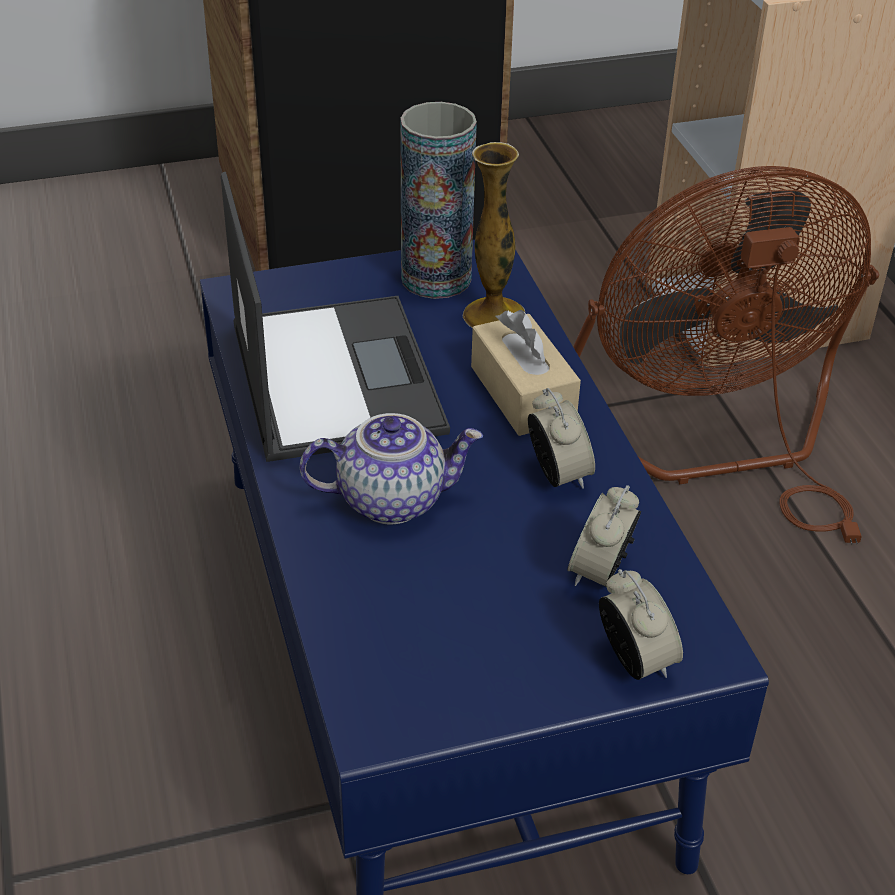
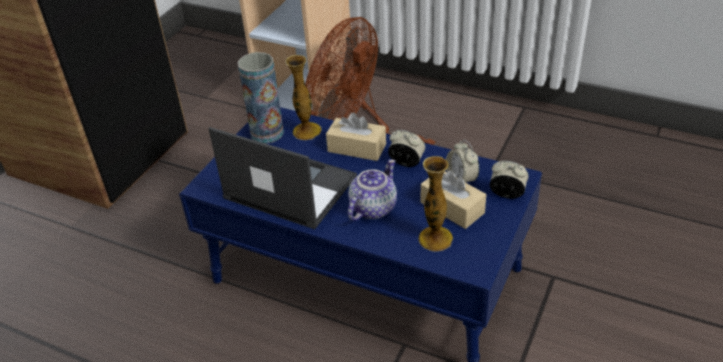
camera: 45 degrees left, 0 degrees up
(399, 624) = (435, 238): none -> vase
(507, 601) = (452, 207): none -> beige tissue box

